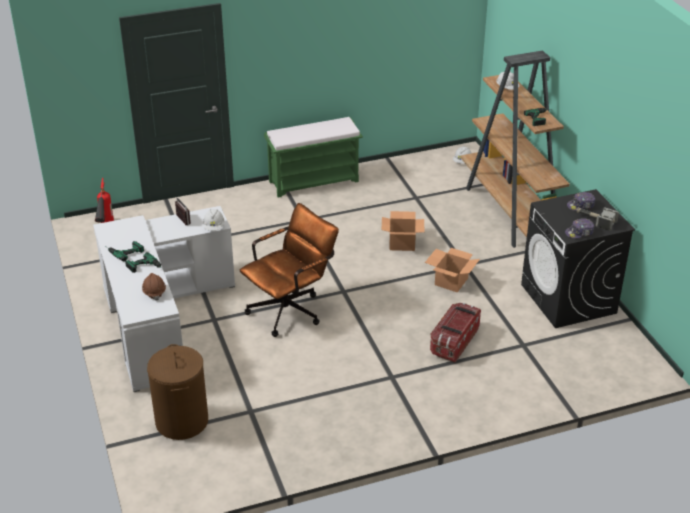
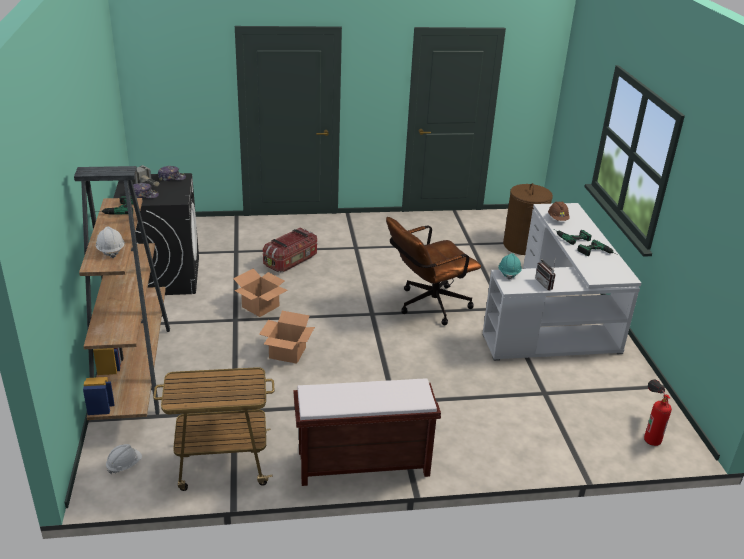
camera: 170 degrees left, 5 degrees down
(214, 226) = (509, 272): white hard hat -> turquoise hard hat
(314, 181) = (362, 464): green bench -> brown bench
(404, 170) = (221, 462): none -> cart

